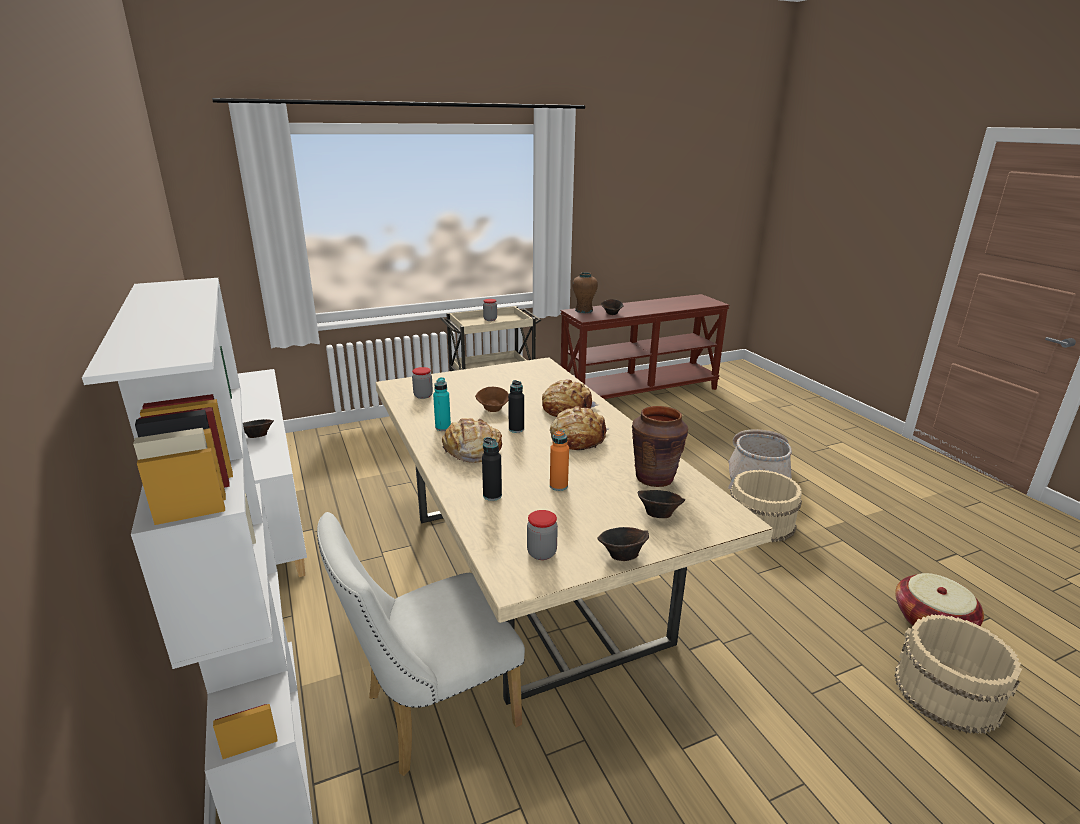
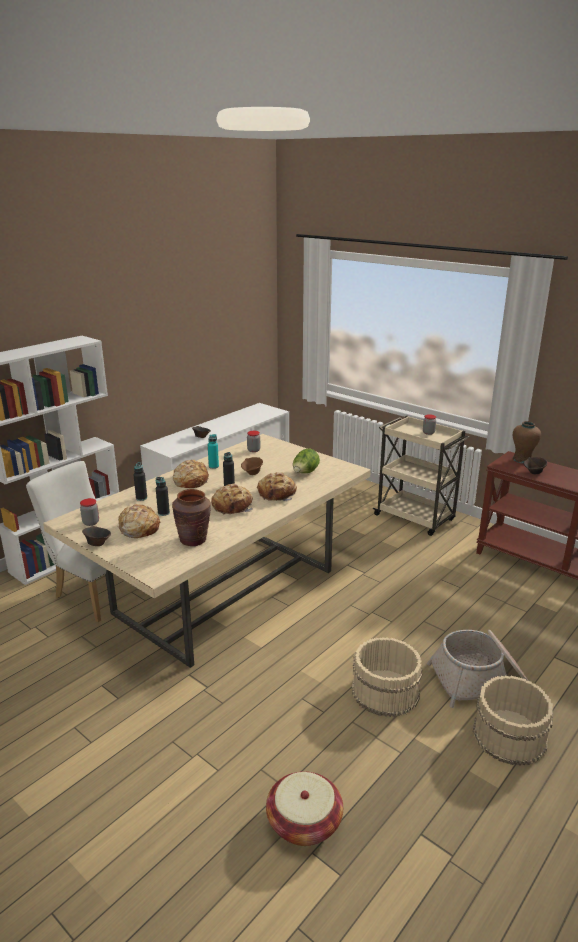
camera: 65 degrees right, 0 degrees up
(526, 384) = (305, 473): none -> lettuce
(558, 486) = (163, 513): orange bottle -> black bottle
(593, 512) = (139, 528): none -> bread
(658, 514) = (147, 547): brown bowl -> none
(946, 693) = (207, 827): beige bucket -> beige bucket (508, 735)

